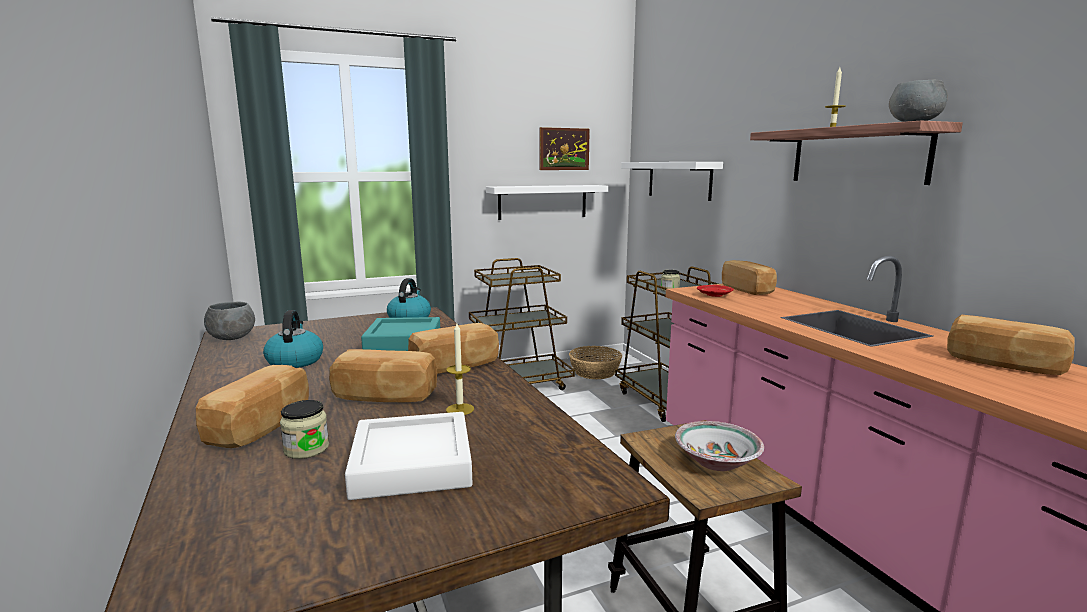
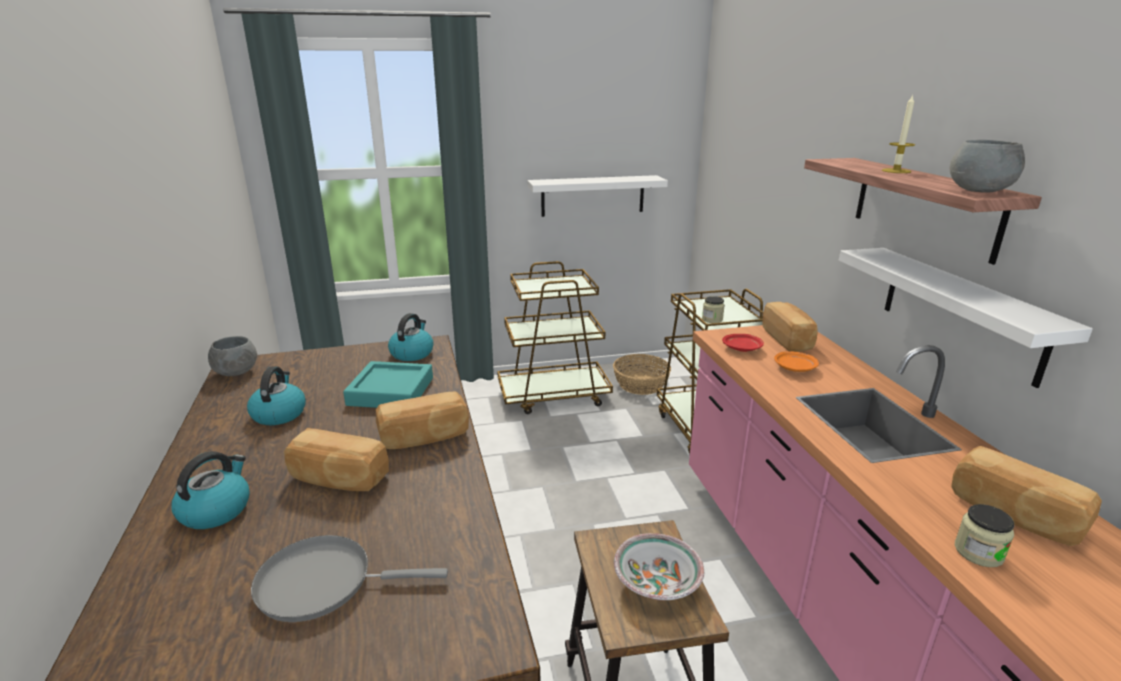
camera: 10 degrees right, 10 degrees up
(263, 426) = (216, 510): bread -> kettle
(306, 449) = (240, 548): jar -> jar (978, 552)
(412, 464) = (323, 582): white tray -> grey frying pan
(460, 409) = (399, 506): candle -> none
(564, 149) = (619, 135): picture -> none
(679, 180) = (745, 183): white shelf -> white shelf (960, 312)
(766, 303) = (795, 368): none -> orange plate

